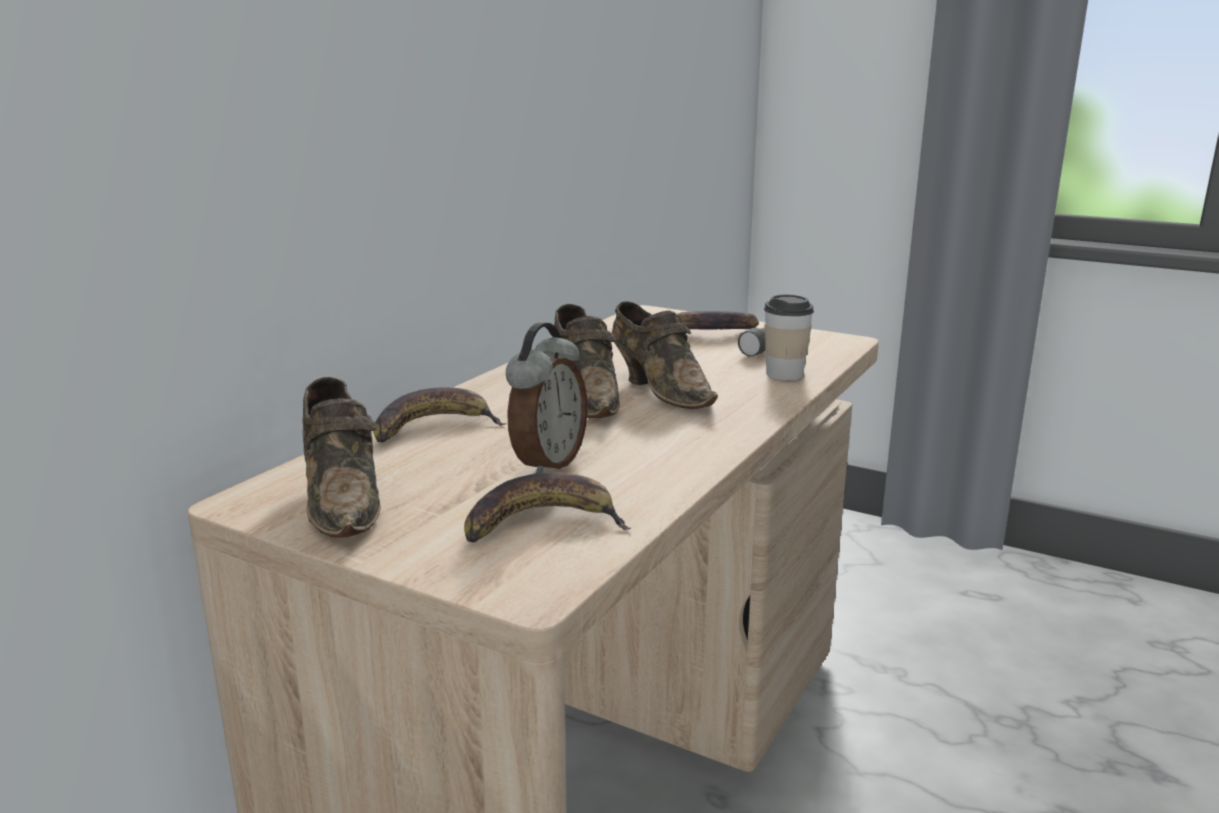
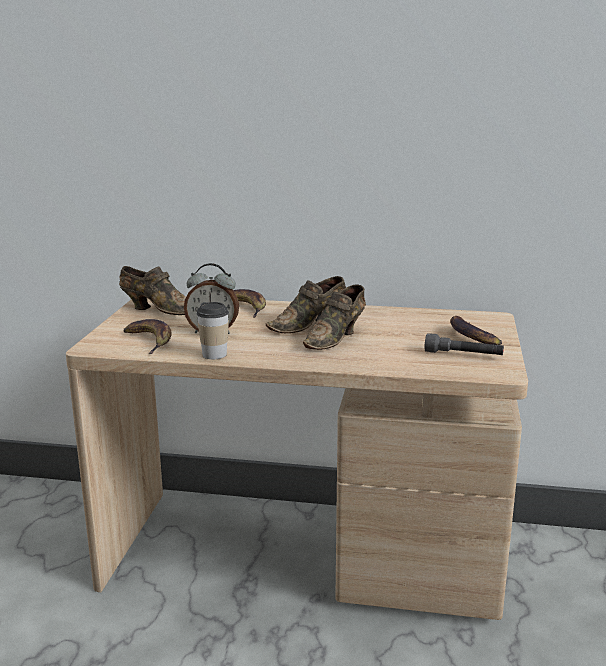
camera: 70 degrees right, 0 degrees up
(343, 498) = (157, 310): brown shoe -> brown shoe turned 120 degrees counterclockwise
(784, 374) = (399, 363): cup -> cup (214, 354)

